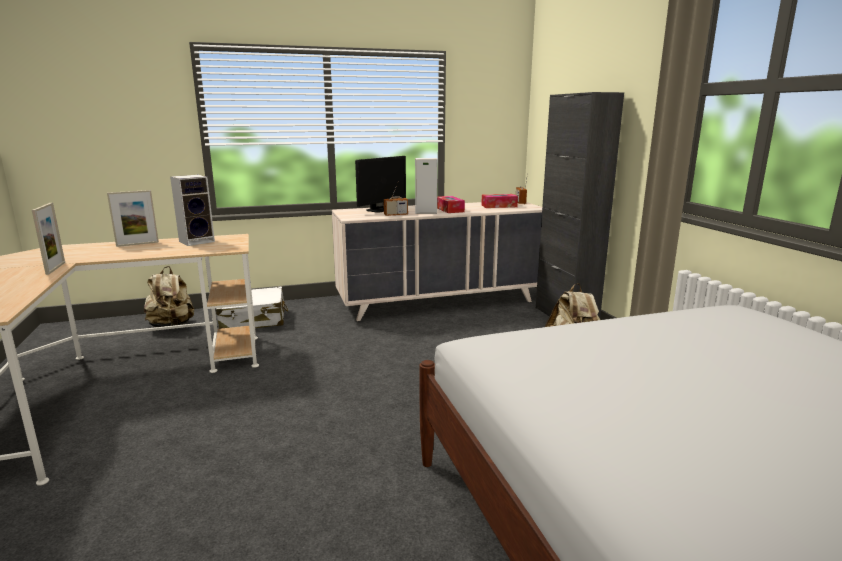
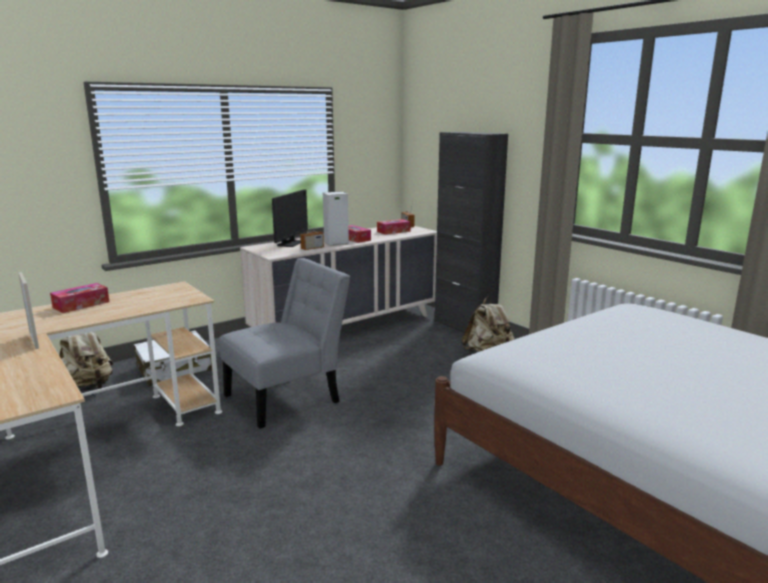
camera: 20 degrees left, 0 degrees up
(137, 244) = (81, 305): picture frame -> tissue box
(198, 241) = (144, 295): speaker -> none
(328, 362) = (288, 397): none -> grey chair

